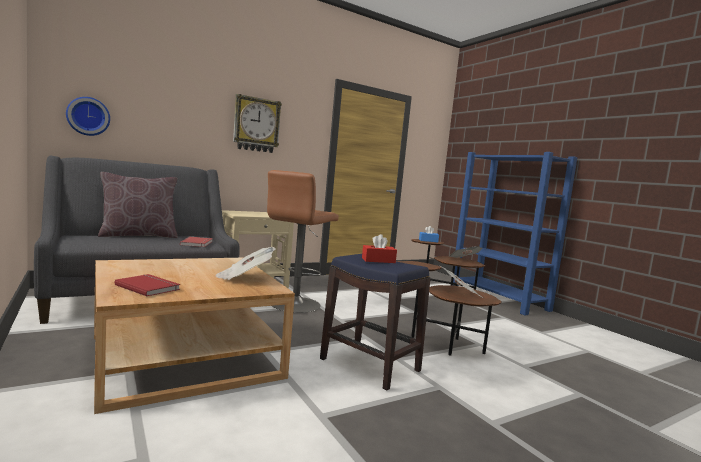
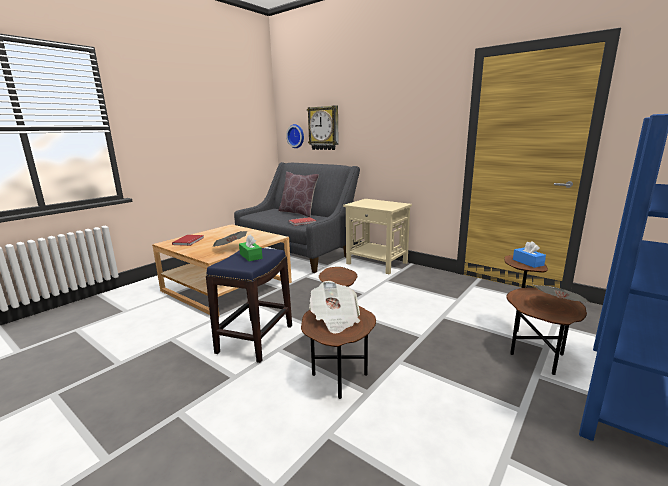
camera: 70 degrees right, 10 degrees up
(256, 124) = (390, 122): wall clock -> wall clock (324, 128)
(294, 304) = (352, 286): brown stool -> none
(378, 260) = (251, 256): red tissue box -> green tissue box

